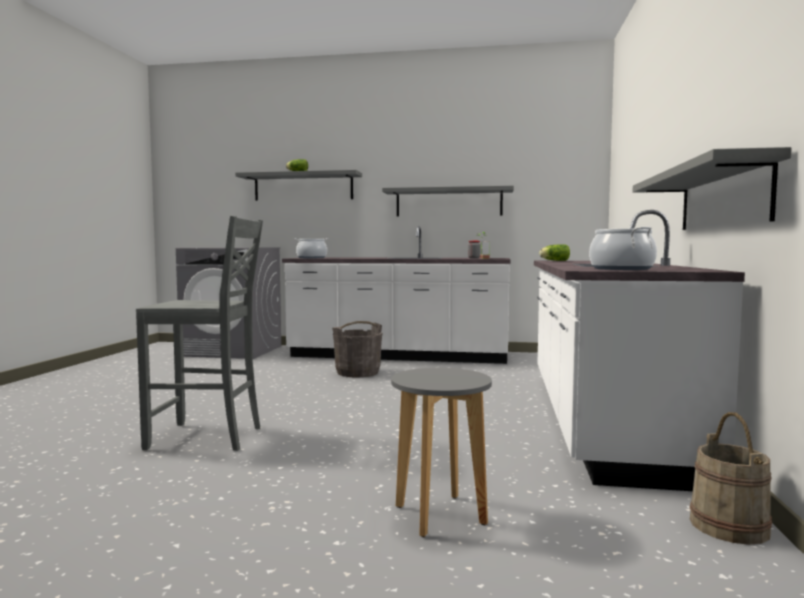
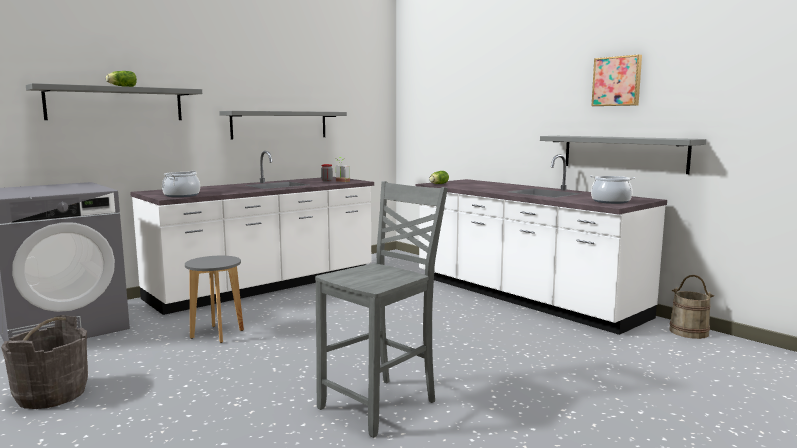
camera: 50 degrees left, 5 degrees up
(357, 372) = (288, 311): grey bucket -> grey bucket (51, 394)
(440, 515) = (626, 377): grey stool -> grey stool (217, 334)
(720, 79) = (617, 81): none -> picture

